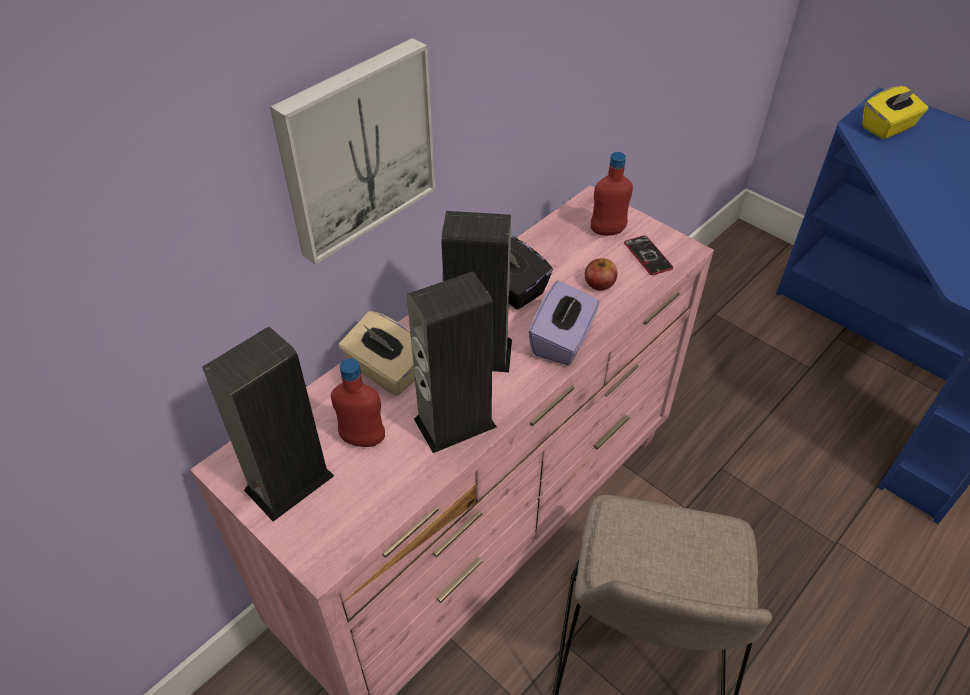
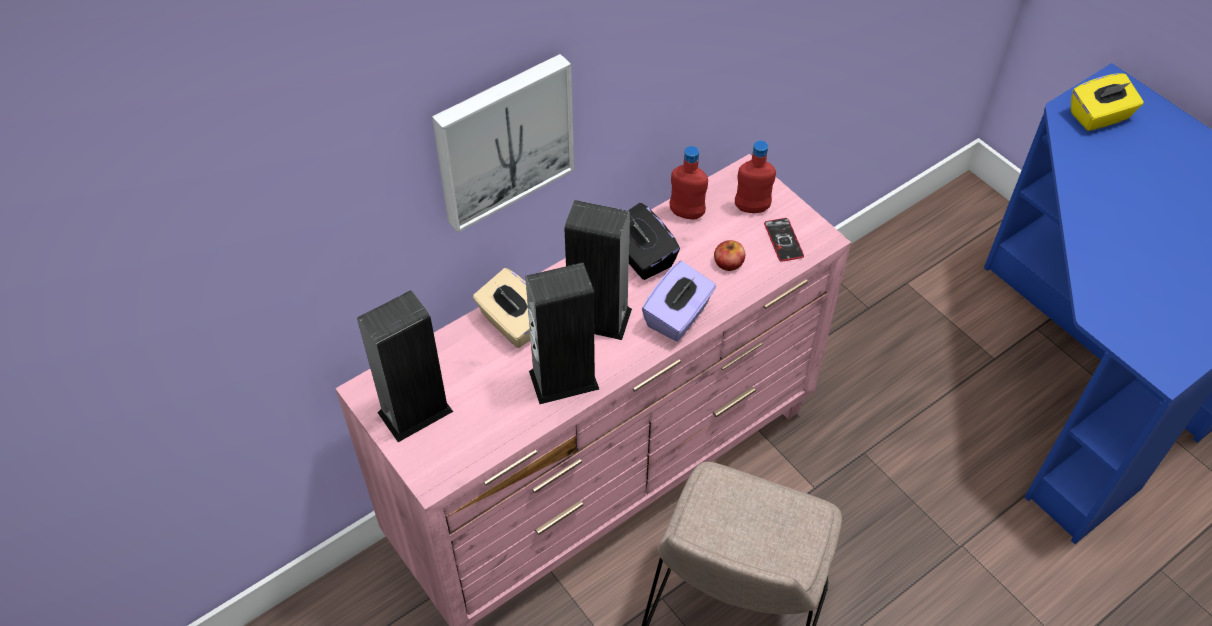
camera: 10 degrees right, 5 degrees up
(363, 439) = (482, 383): red bottle -> red bottle (686, 214)

